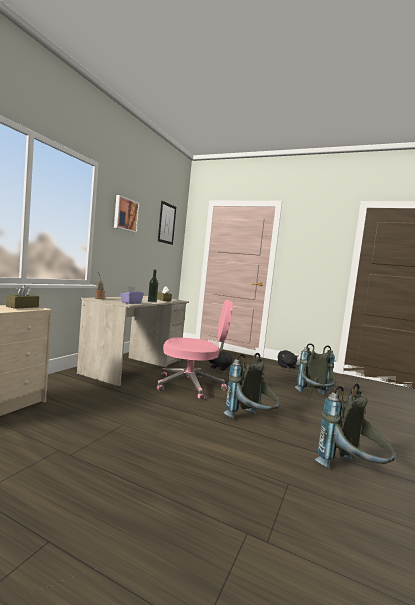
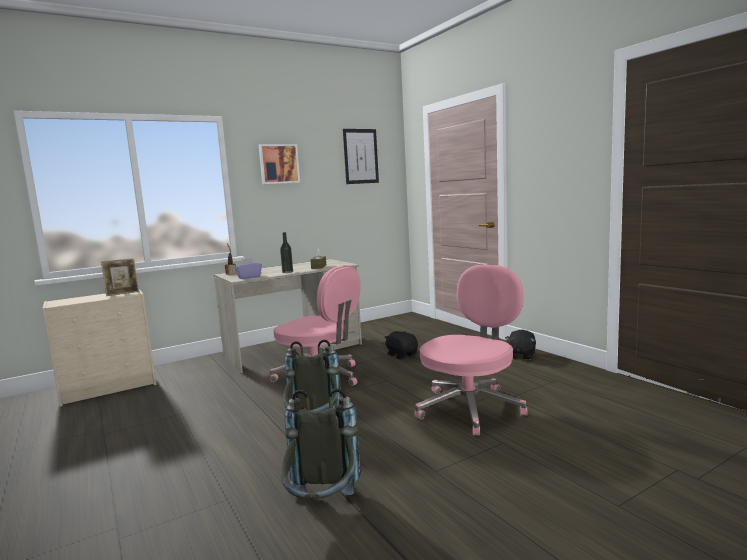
camera: 35 degrees right, 5 degrees up
(22, 307) = (122, 293): brown tissue box -> picture frame
(314, 397) = (471, 408): grey backpack -> pink office chair

